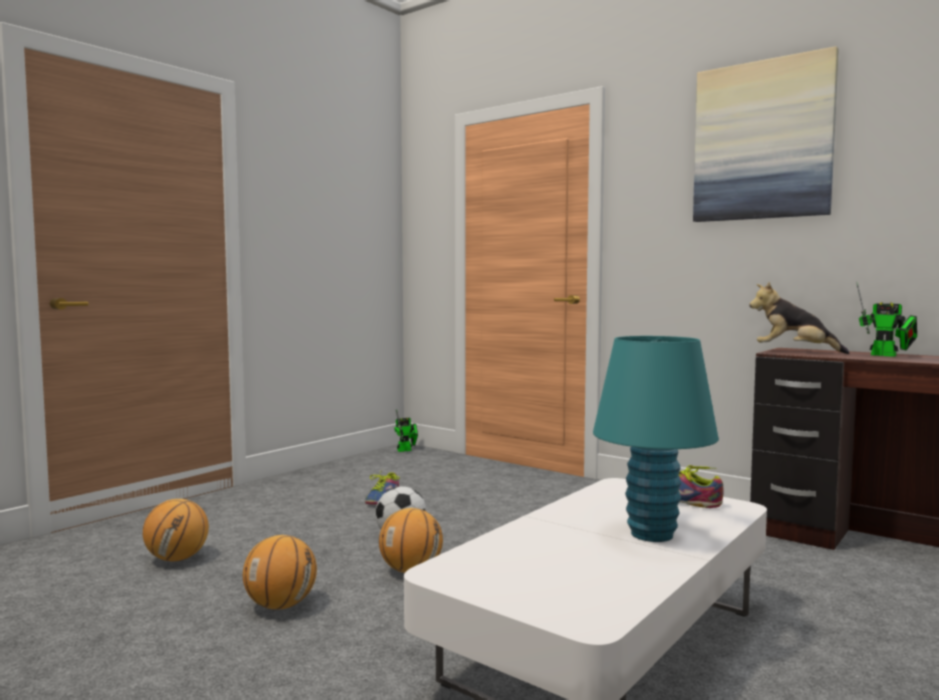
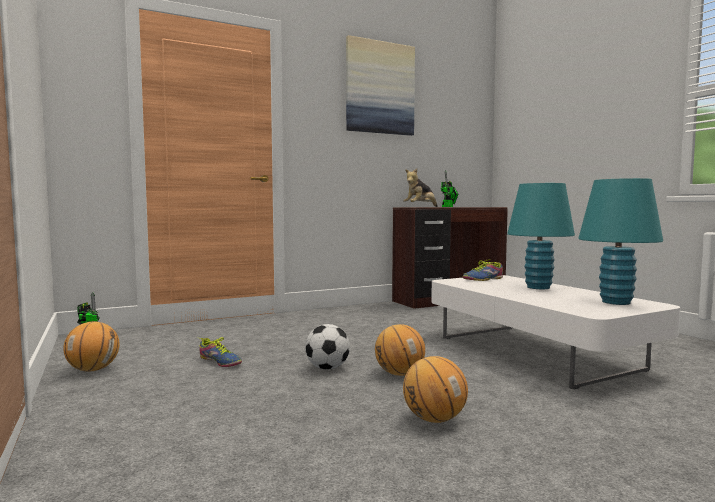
camera: 65 degrees left, 0 degrees up
(177, 559) = (263, 460): basketball -> basketball (93, 370)
(571, 589) = (615, 302): none -> turquoise table lamp

